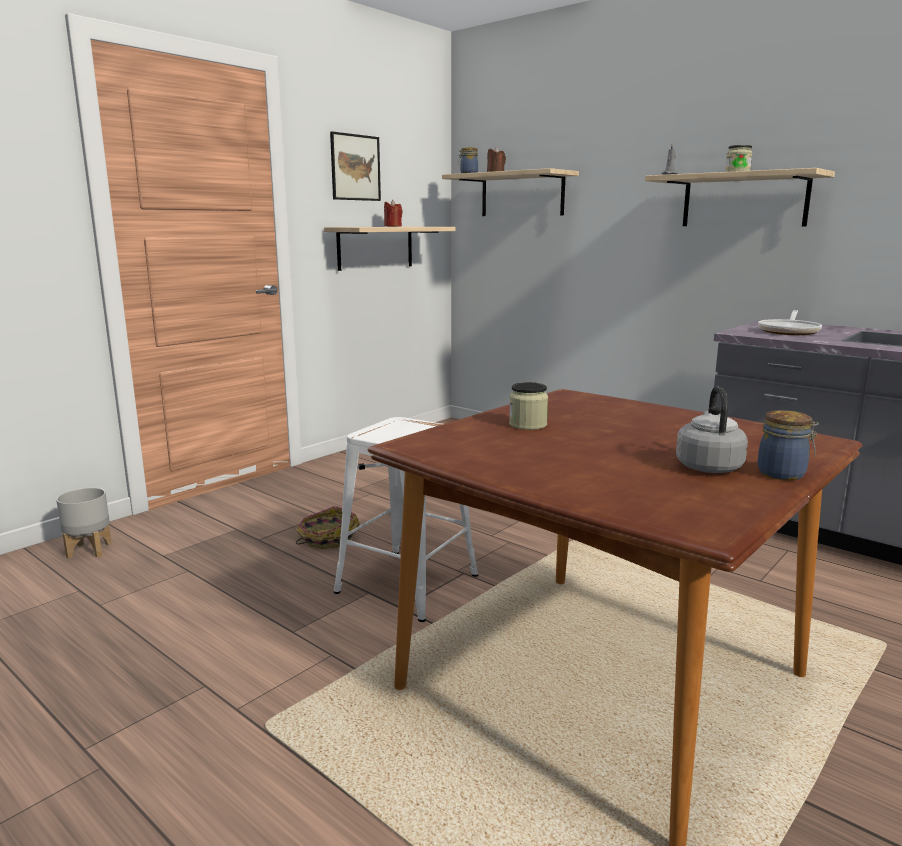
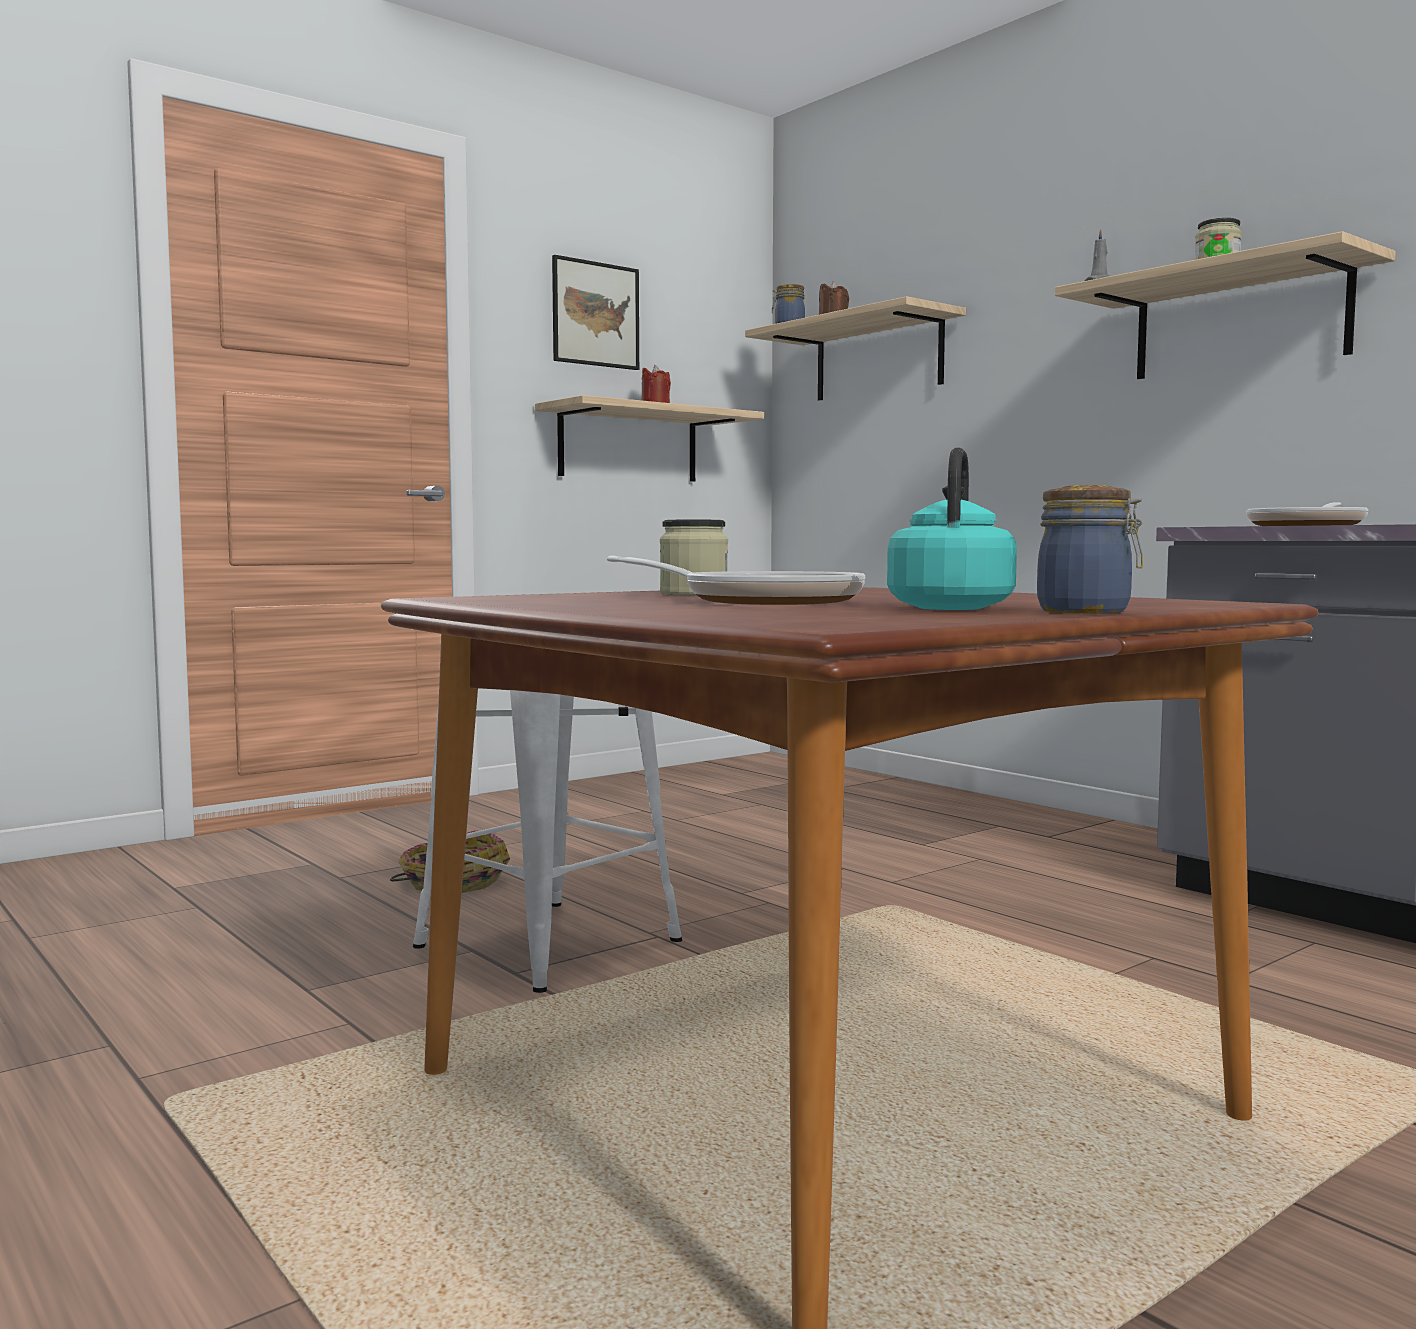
camera: 10 degrees right, 10 degrees down
(89, 550) = (67, 875): grey planter -> none
(590, 449) = (760, 601): none -> frying pan
(708, 466) = (951, 608): grey kettle -> turquoise kettle

